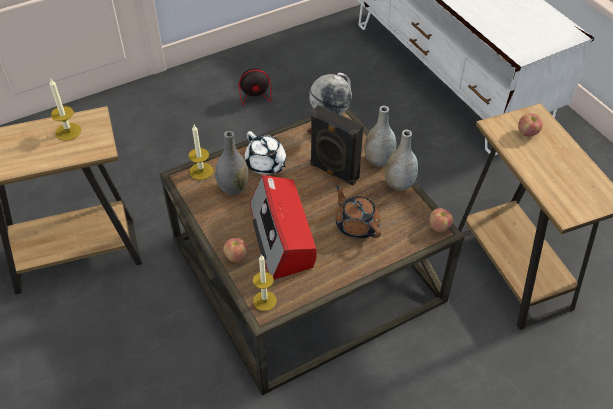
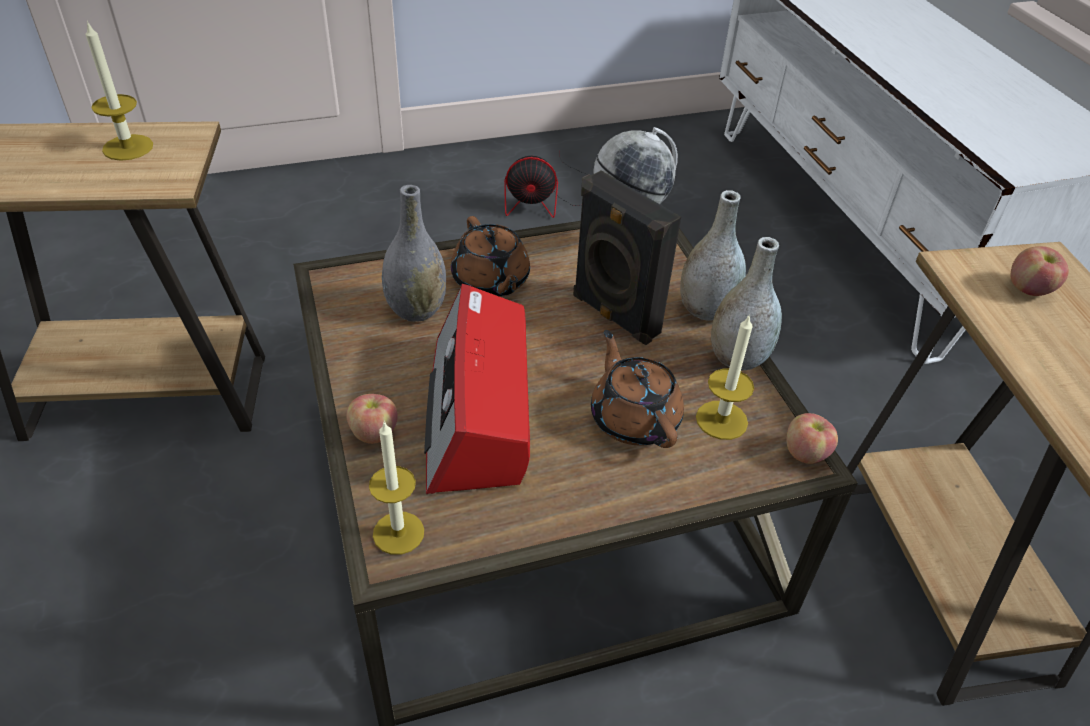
camera: 10 degrees right, 5 degrees down
(201, 171) = (368, 272): candle -> candle (721, 420)
(266, 164) = (491, 282): white teapot -> brown teapot

